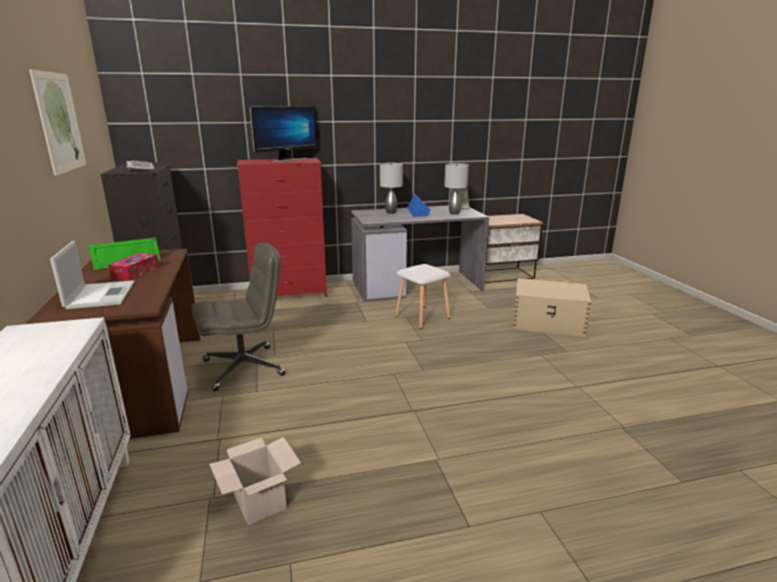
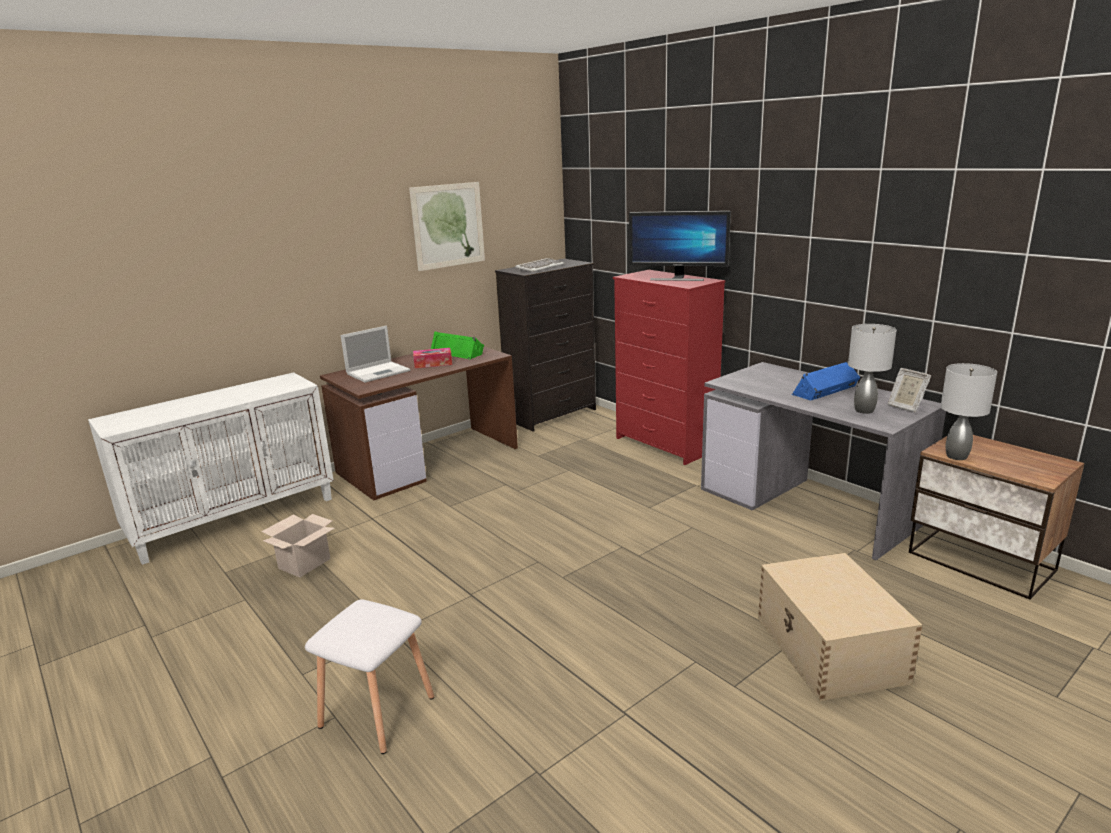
camera: 65 degrees right, 0 degrees up
(244, 367) = (485, 485): grey office chair -> none
(391, 212) = (791, 380): grey table lamp -> grey table lamp (957, 456)
(422, 317) = (705, 538): white stool -> white stool (375, 712)

